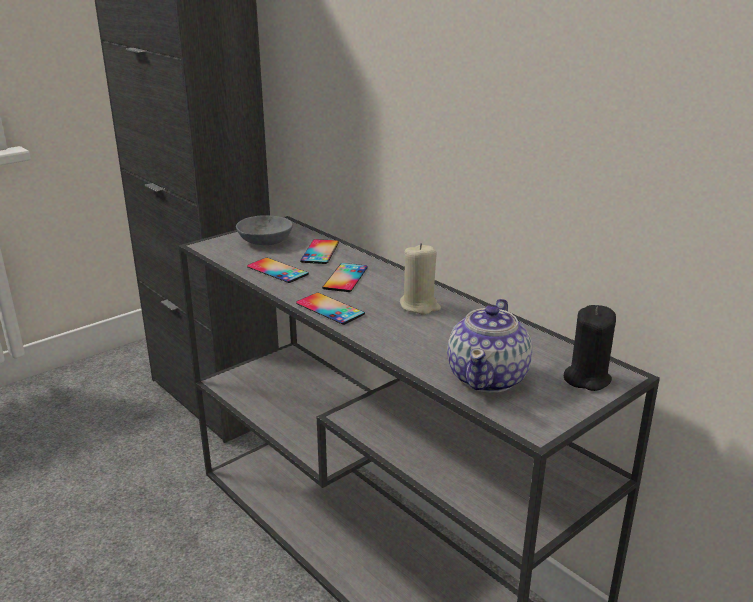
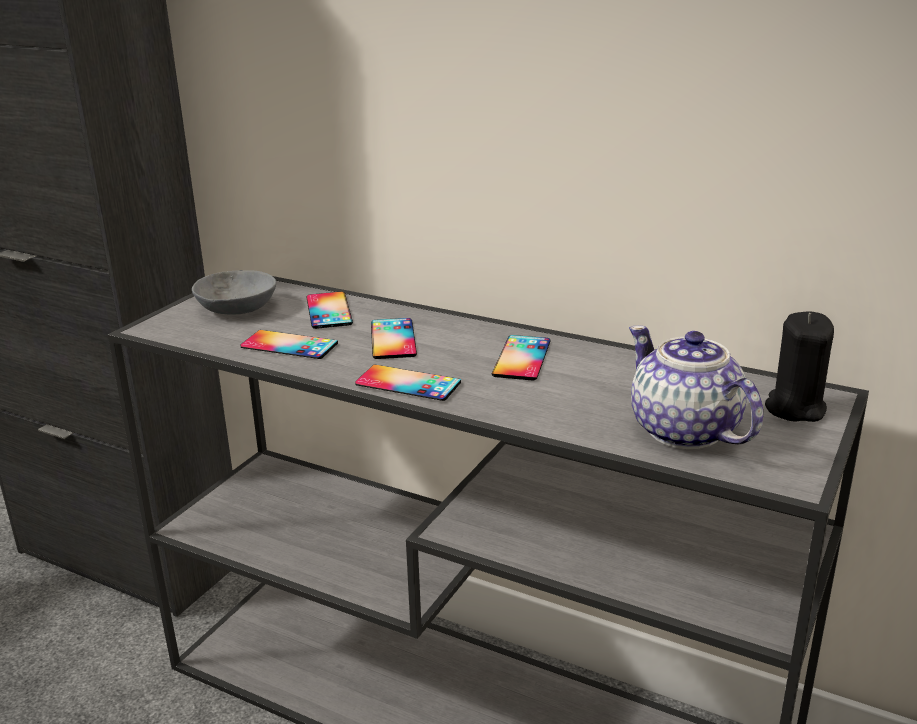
camera: 20 degrees left, 0 degrees up
(419, 306) = (522, 358): beige candle -> phone
(488, 378) = (684, 431): teapot -> teapot turned 150 degrees clockwise

